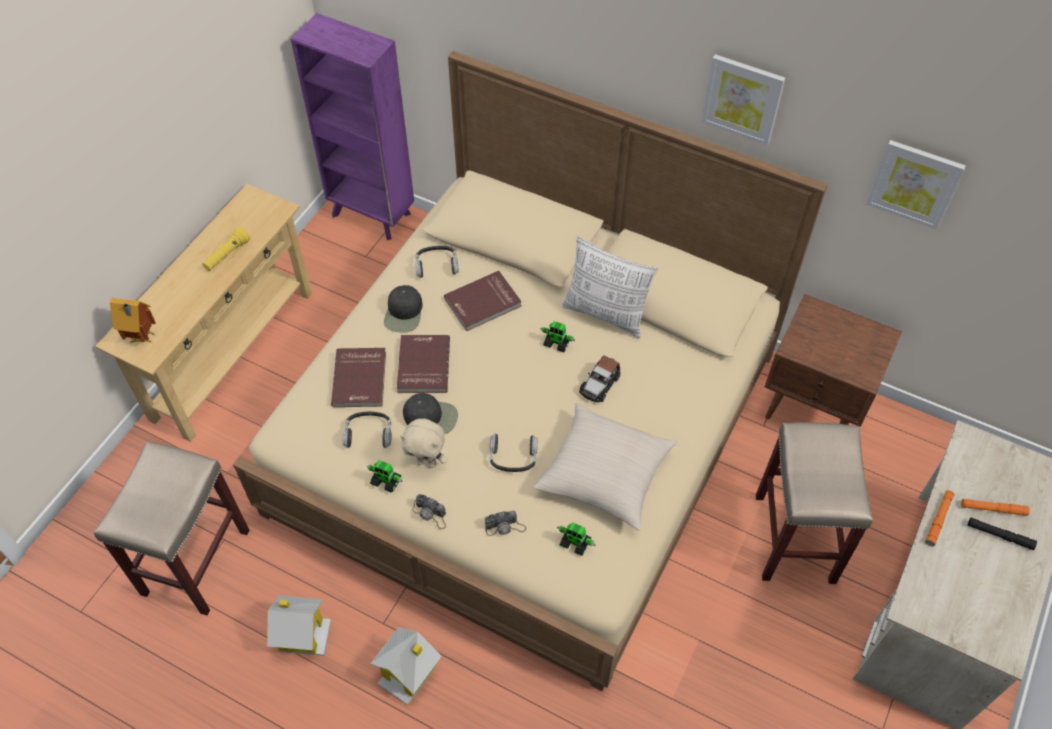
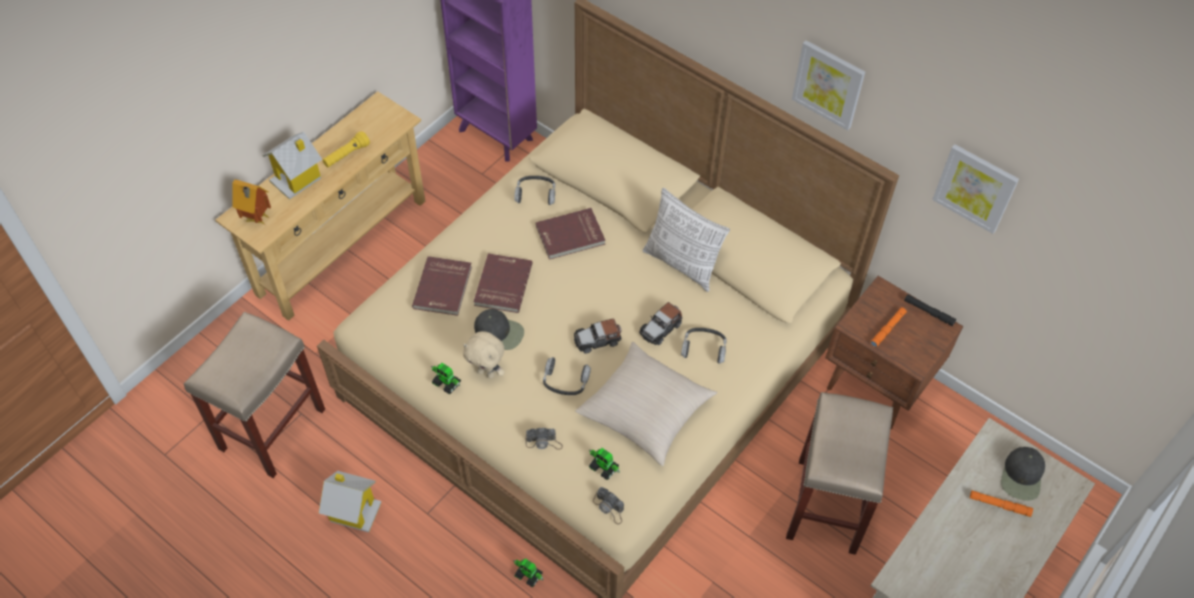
camera: 10 degrees right, 0 degrees up
(368, 433) = (440, 338): headphones -> headphones (704, 348)
(404, 313) = (496, 233): black cap -> black cap (1022, 476)
(409, 674) = (440, 562): toy house -> toy house (298, 179)
(431, 514) = (480, 419): camera -> camera (609, 508)
(537, 407) = (597, 340): none -> toy car
(557, 343) = (630, 284): toy robot -> toy robot (528, 575)
(938, 520) = (944, 506): orange flashlight -> orange flashlight (887, 329)
(1000, 535) = (999, 530): black flashlight -> black flashlight (929, 312)

